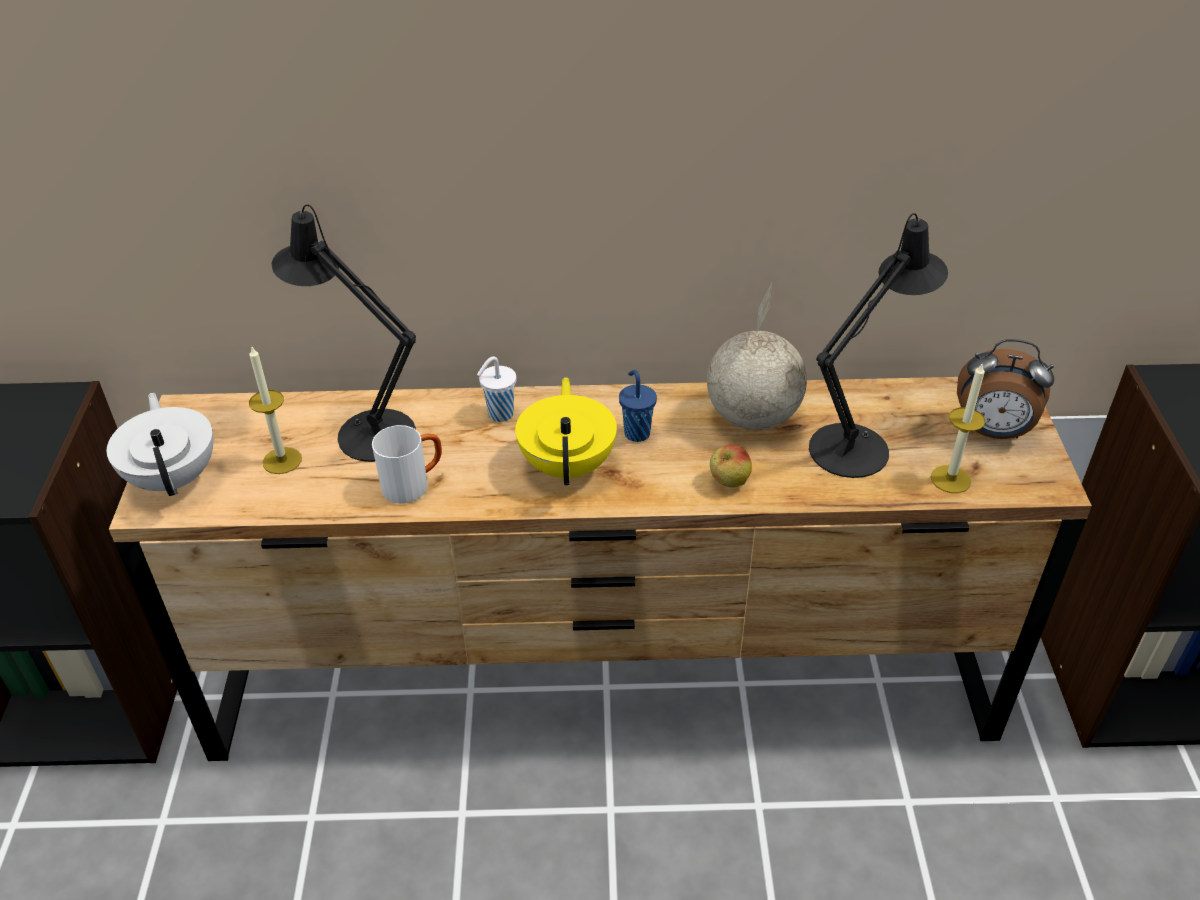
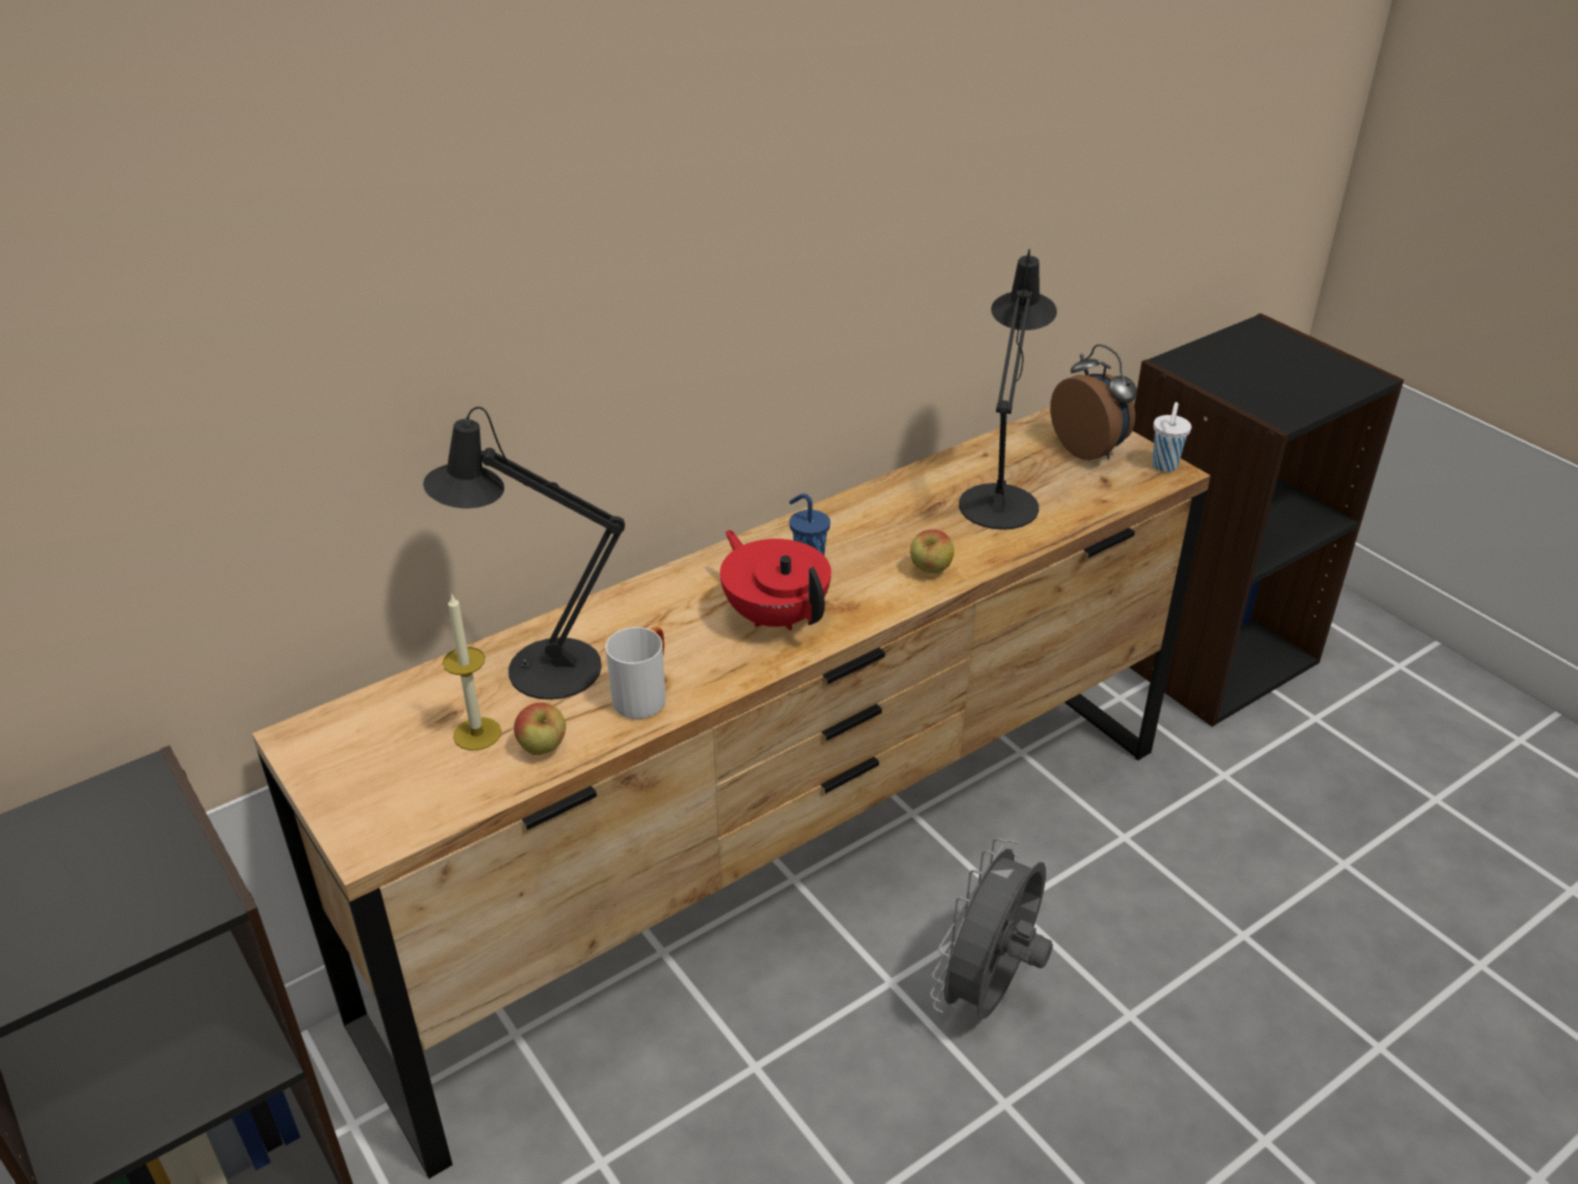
camera: 35 degrees left, 5 degrees down
(174, 477) = (368, 802): white teapot -> none
(309, 493) = (543, 749): none -> apple
(499, 415) = (661, 600): white cup -> white cup (1164, 466)
(568, 465) = (775, 615): yellow teapot -> red teapot
(678, 863) = (989, 992): none -> grey fan
(751, 418) = (894, 513): globe -> none
(950, 479) = (1096, 497): candle -> none
(992, 432) = (1090, 449): alarm clock -> alarm clock turned 105 degrees counterclockwise

